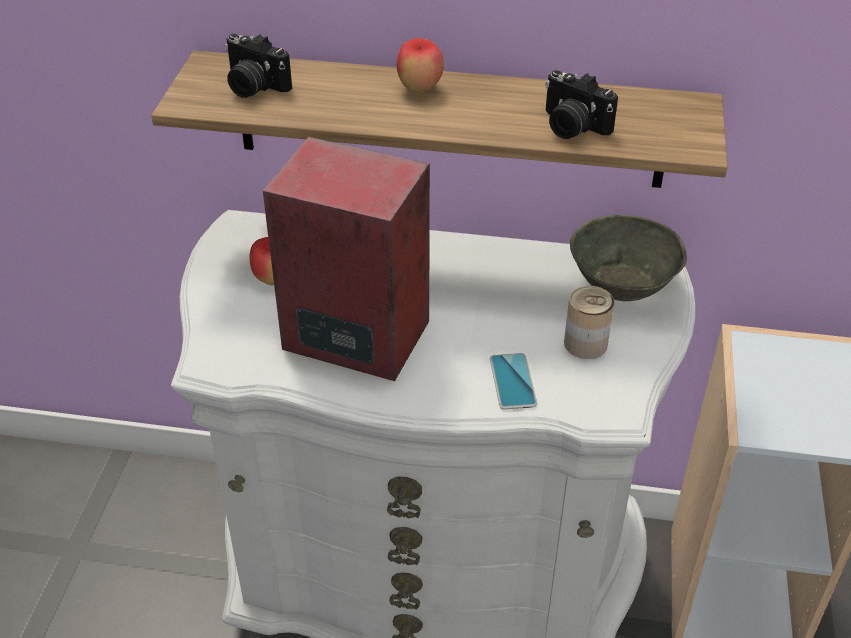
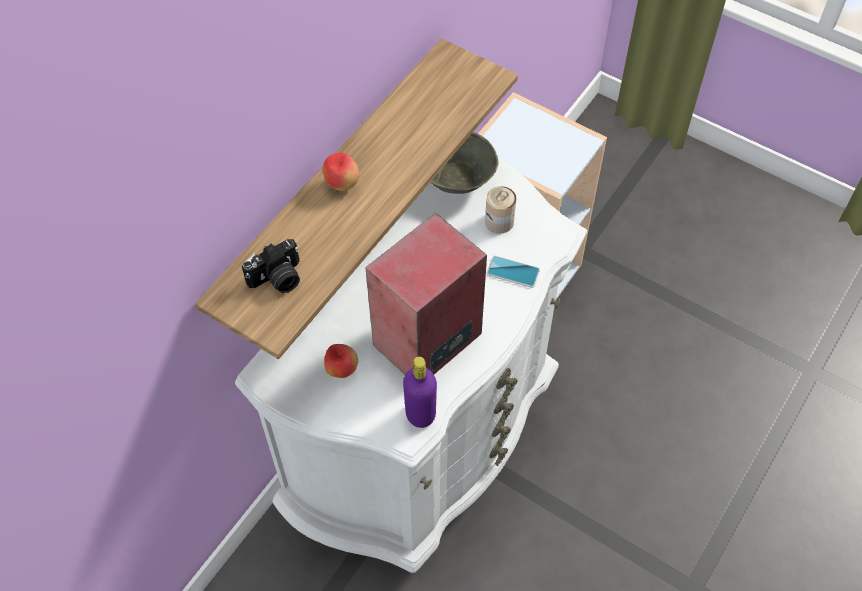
camera: 65 degrees left, 15 degrees up
(243, 363) = (420, 414): none -> purple bottle
(571, 127) = (436, 125): camera -> none

